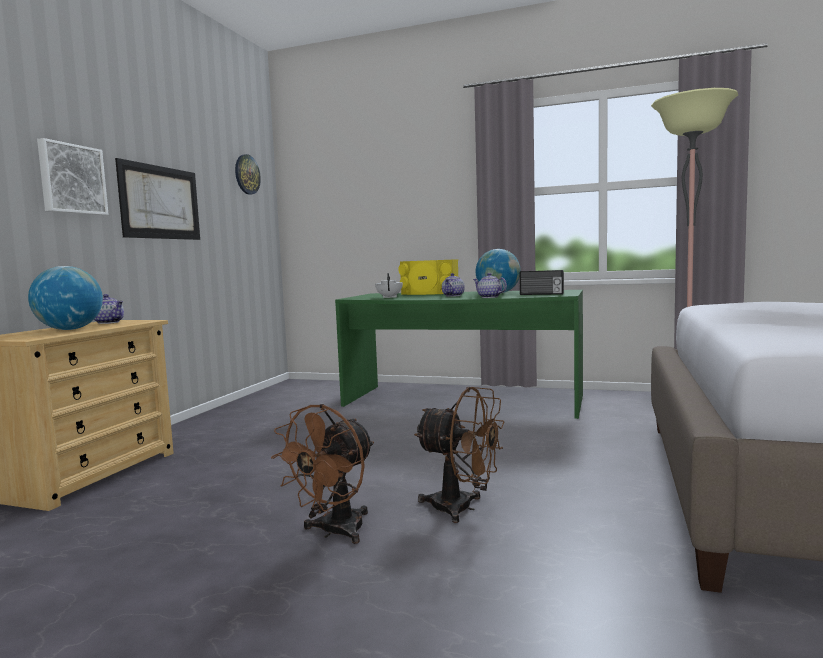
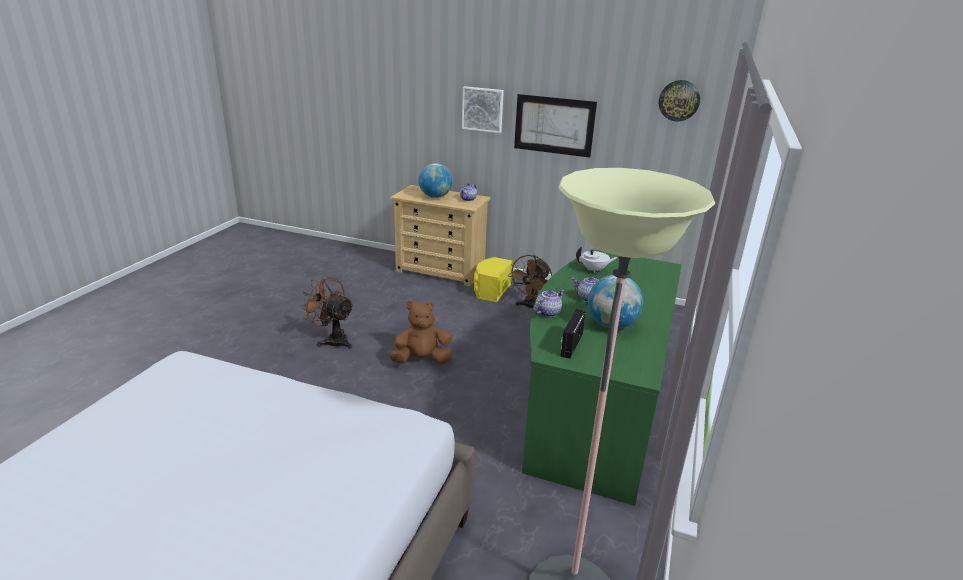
camera: 90 degrees right, 20 degrees up
(398, 464) = (421, 360): none -> brown plush toy
(428, 293) = (649, 290): yellow speaker -> yellow speaker (491, 290)
(462, 508) = (339, 379): brown fan -> brown fan (530, 307)

